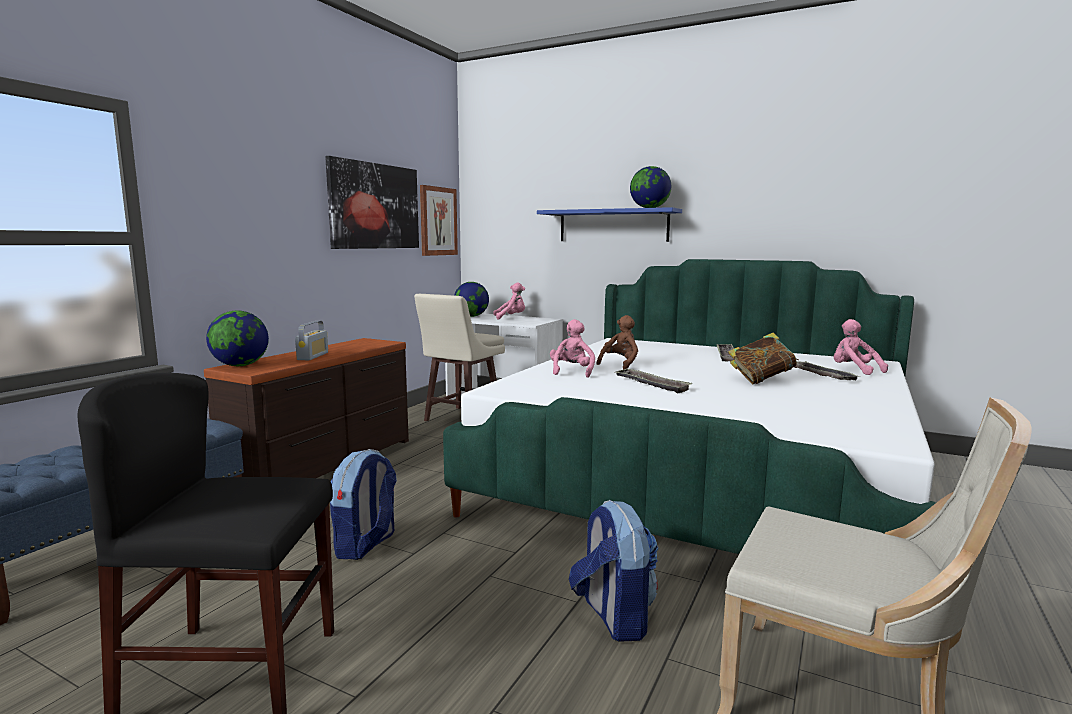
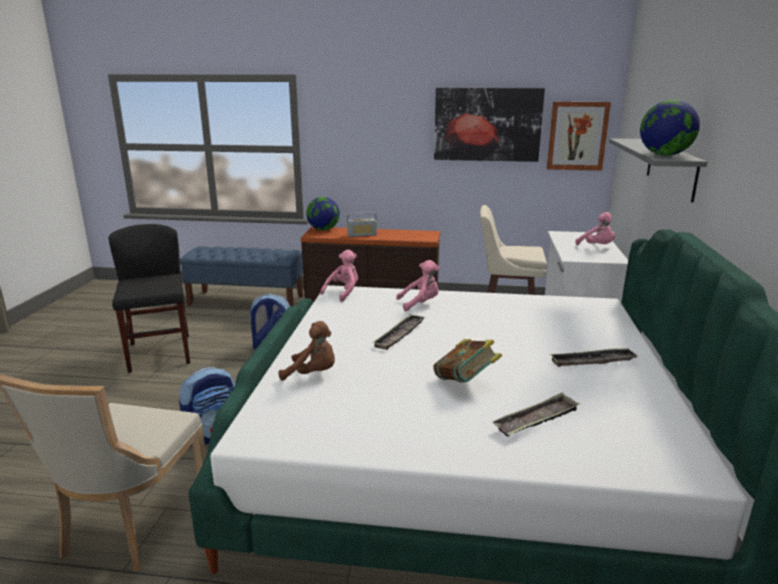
camera: 70 degrees right, 10 degrees up
(471, 316) = (577, 235): globe -> none
(613, 226) = (671, 168): blue shelf -> grey shelf
(620, 364) = (473, 317): brown plush toy -> brown plush toy (313, 374)
(854, 370) = (595, 445): pink plush toy -> pink plush toy (343, 293)

